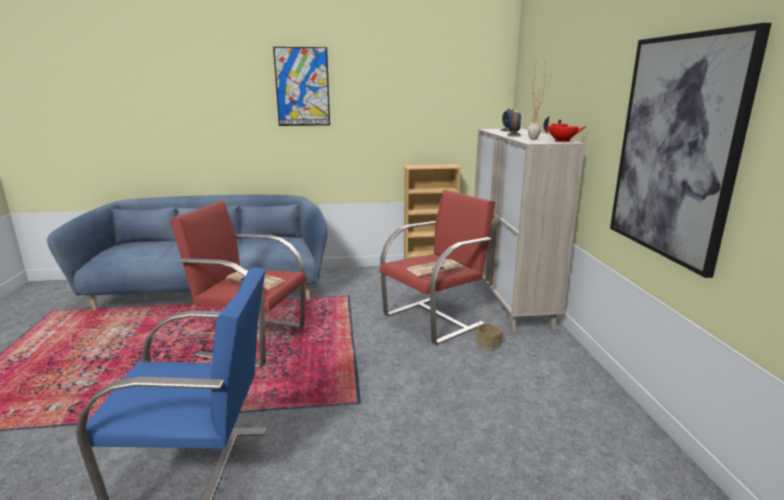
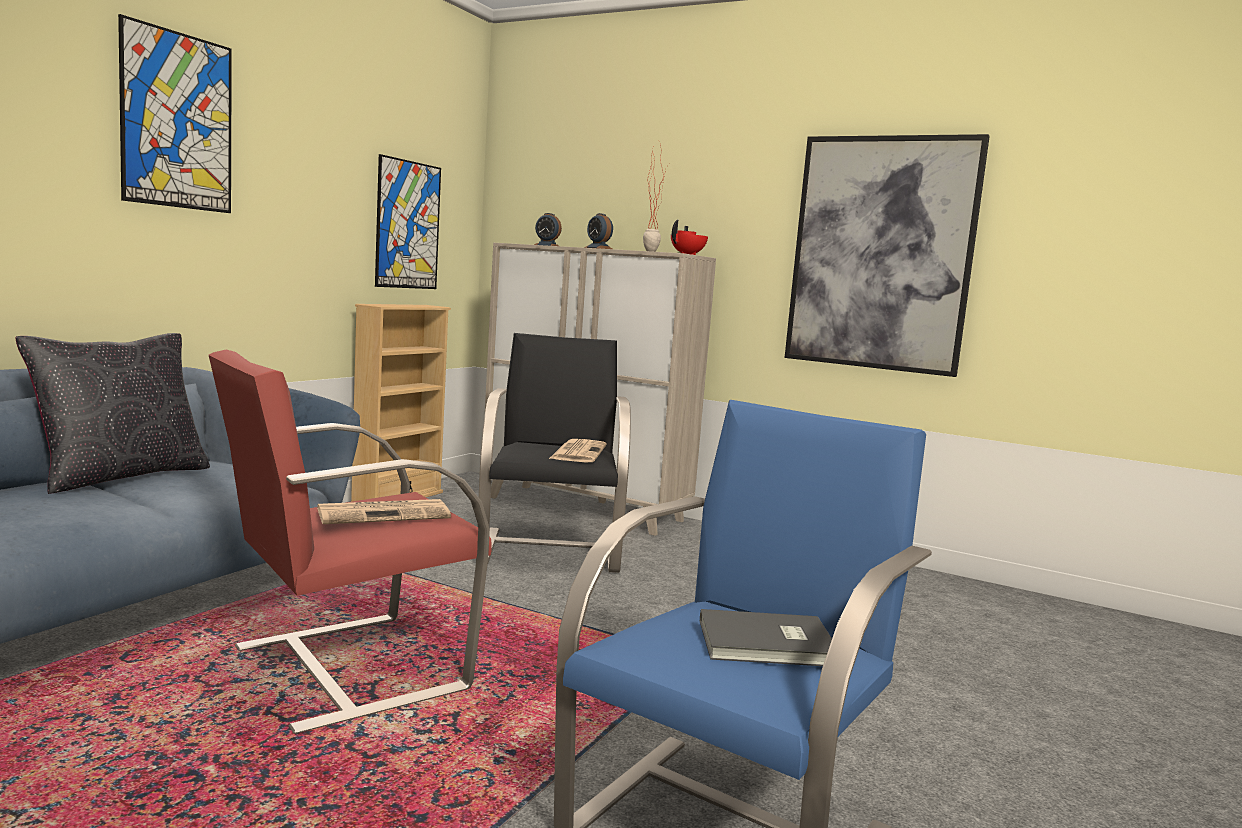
camera: 55 degrees left, 10 degrees down
(175, 395) = (769, 644): none -> grey book
(252, 240) = (121, 476): none -> black pillow
(434, 319) = (551, 550): red armchair -> black armchair
(446, 119) = (408, 225): none -> picture
(489, 344) = (664, 554): basket -> none

